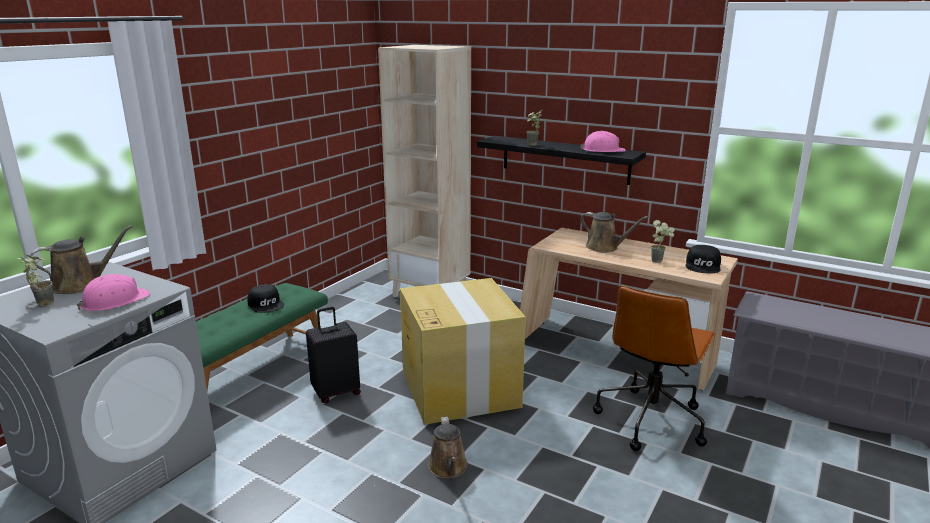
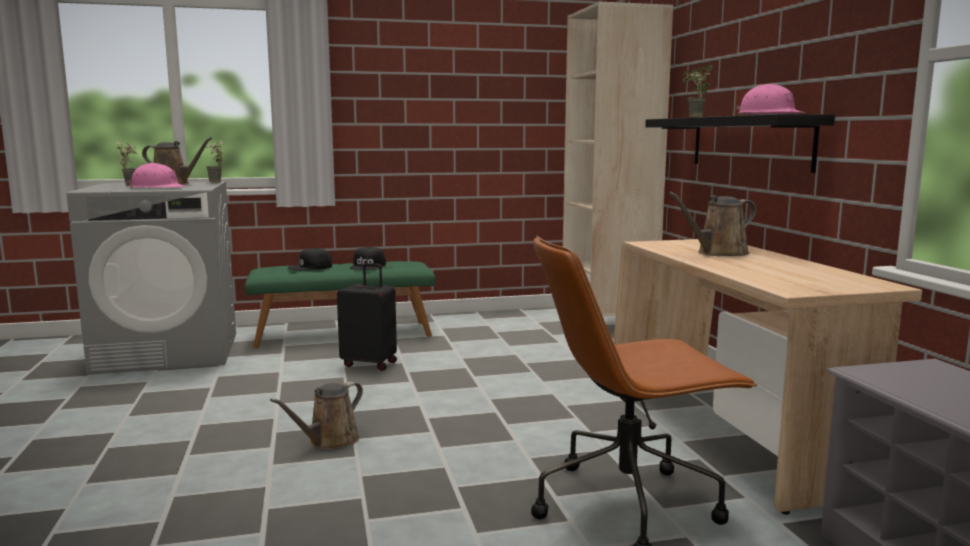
camera: 45 degrees right, 10 degrees down
(459, 388) = (472, 397): cardboard box -> none
(605, 247) = (718, 253): brown watering can -> brown watering can turned 75 degrees clockwise
(660, 260) = (762, 270): potted plant -> potted plant (217, 182)
(703, 265) = (821, 283): black cap -> black cap (311, 267)

